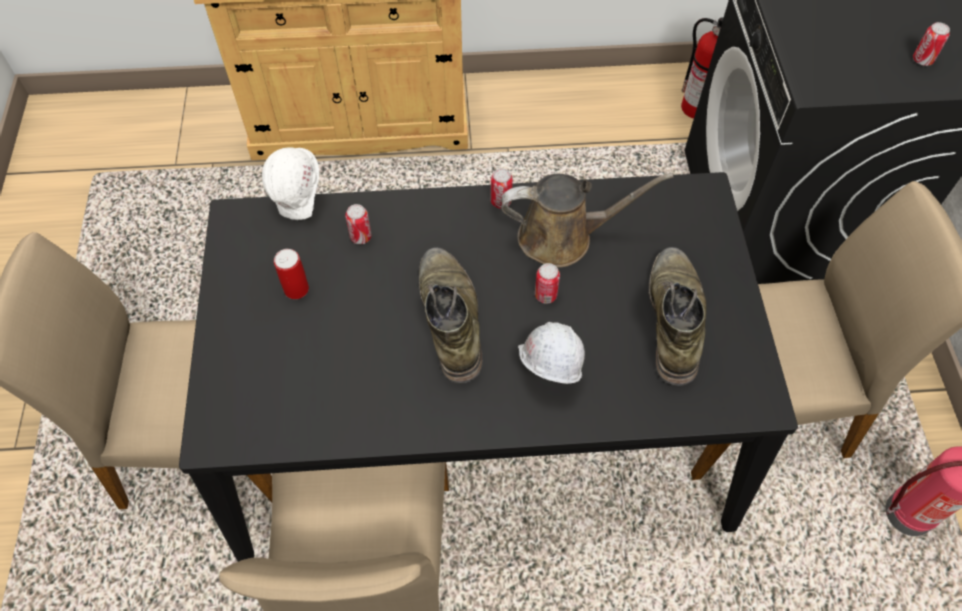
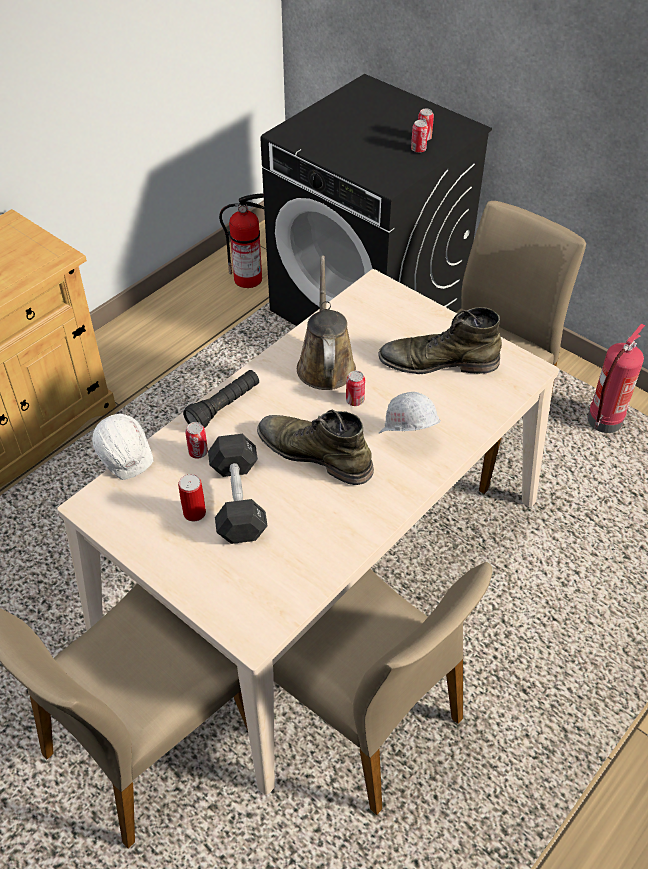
camera: 45 degrees left, 10 degrees down
(340, 307) = (238, 500): none -> black dumbbell
(428, 211) = (224, 407): none -> black flashlight
(480, 420) = (324, 565): black dining table -> beige dining table
(501, 201) = (263, 370): can -> can (418, 149)
(562, 237) = (325, 364): brown watering can -> brown watering can turned 45 degrees counterclockwise
(673, 318) = (438, 361): green boot -> green boot turned 45 degrees counterclockwise

